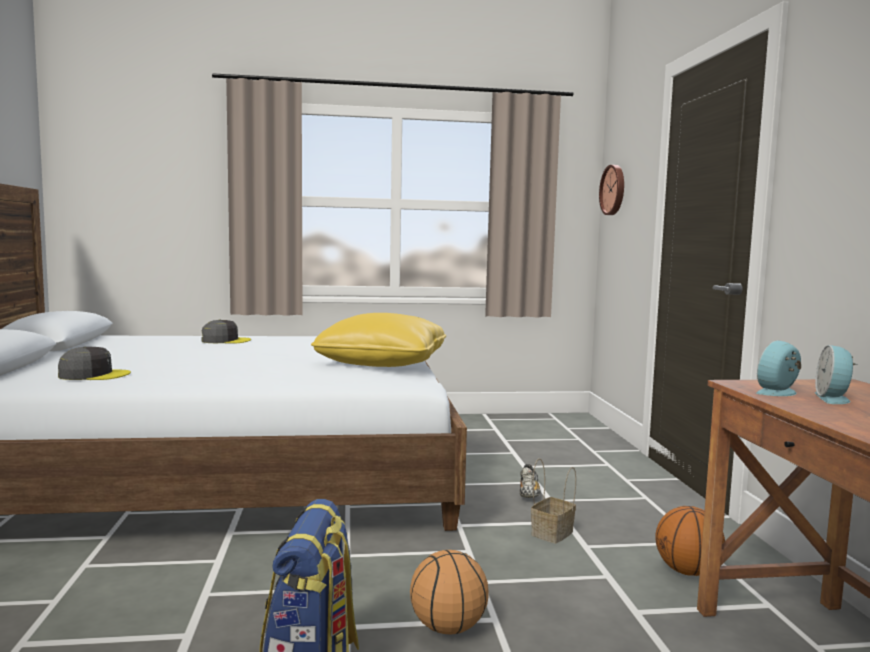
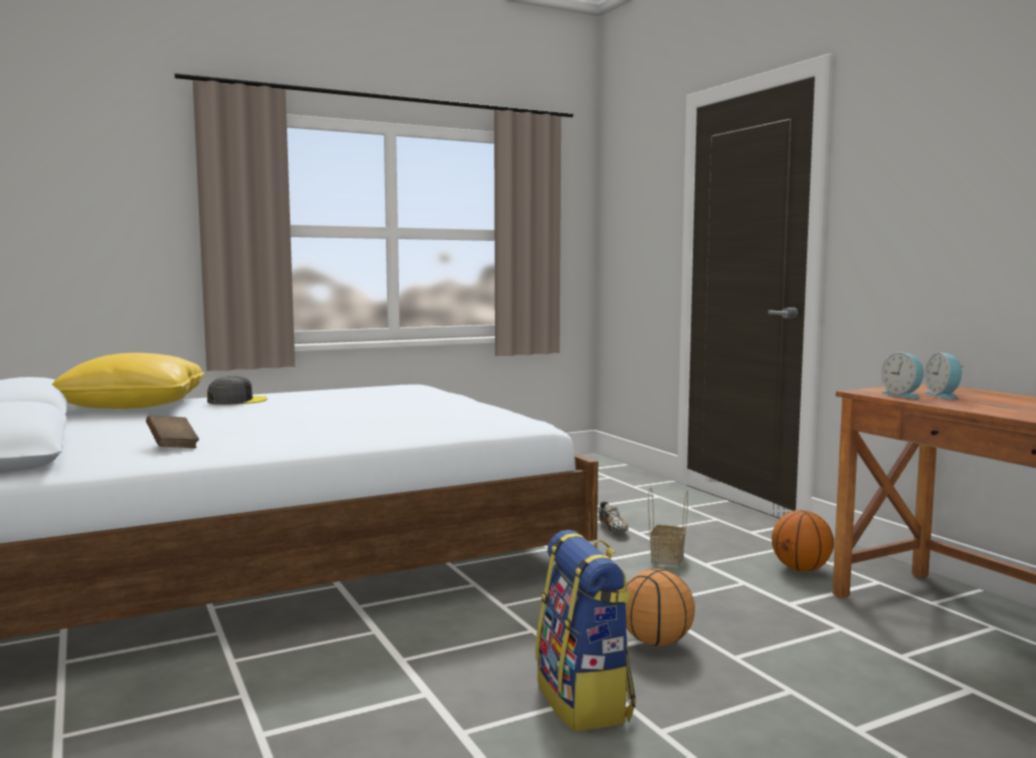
camera: 20 degrees left, 0 degrees up
(94, 375) = (173, 446): grey cap -> brown book
(383, 363) = (465, 409): yellow pillow -> yellow pillow (134, 406)
(614, 190) = (619, 217): wall clock -> none
(779, 392) = (903, 395): alarm clock -> alarm clock turned 60 degrees counterclockwise

